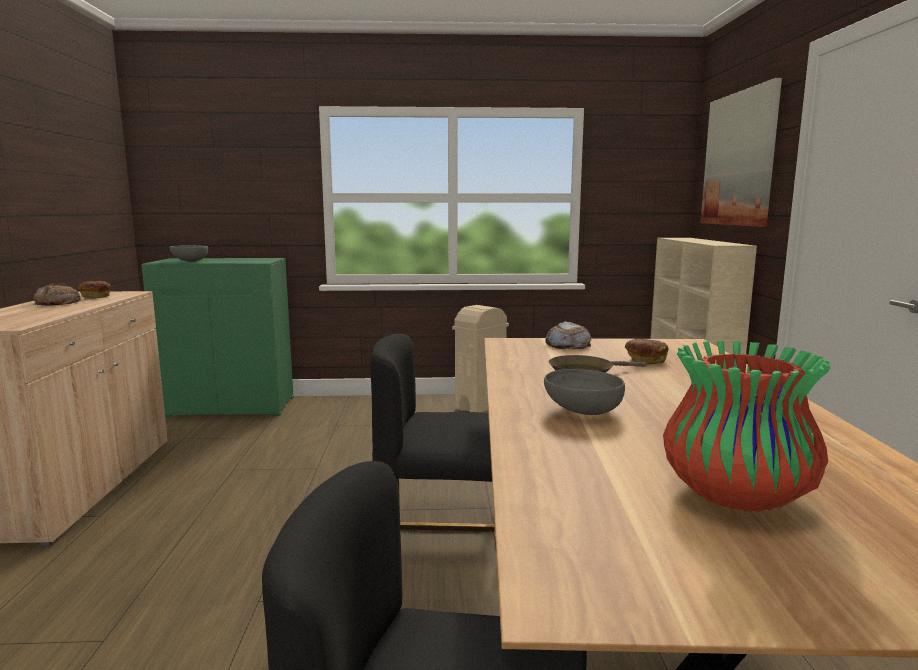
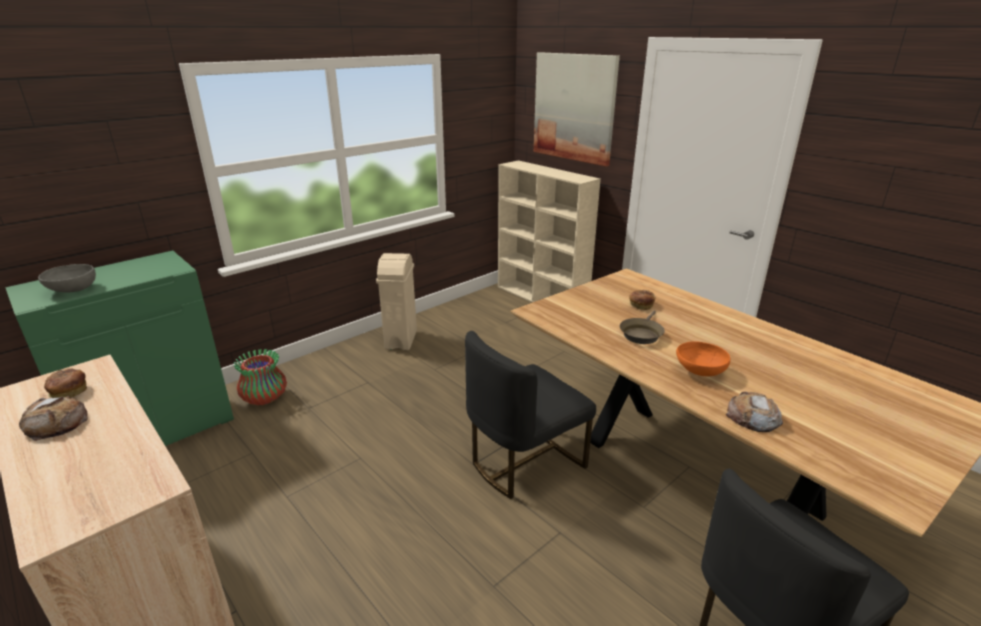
camera: 40 degrees left, 15 degrees up
(567, 344) = (573, 301): bread -> bread (753, 417)
(582, 411) = (699, 371): grey bowl -> orange bowl
(735, 494) = (840, 406): vase -> vase (264, 398)

